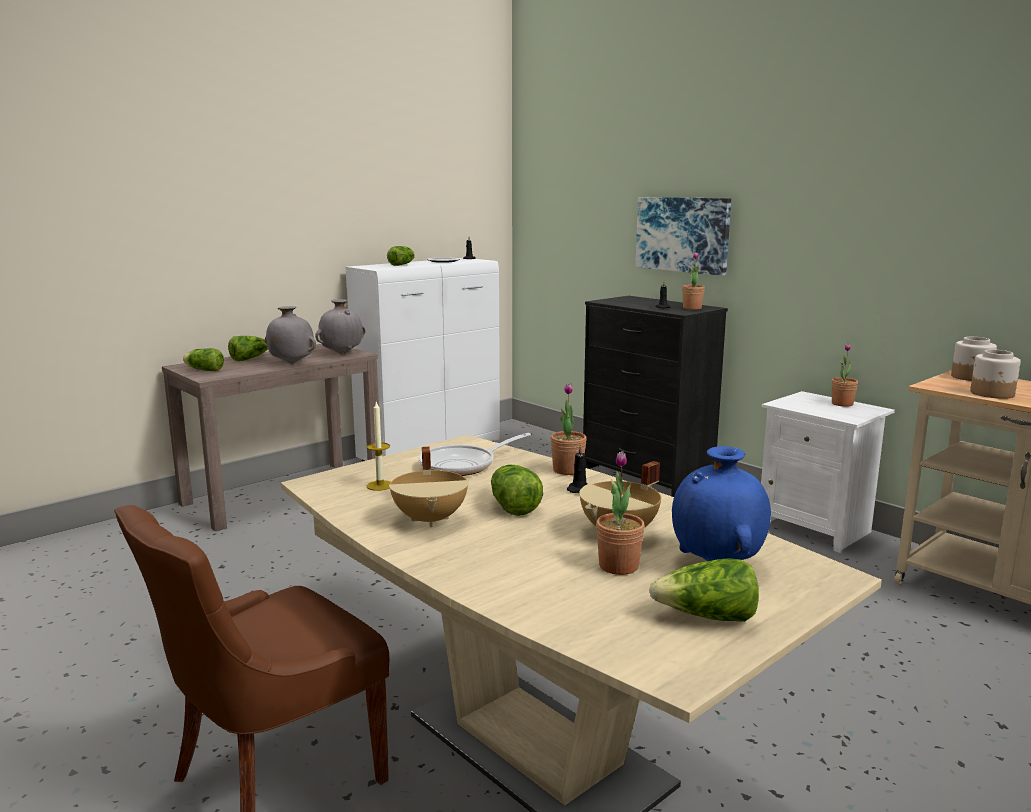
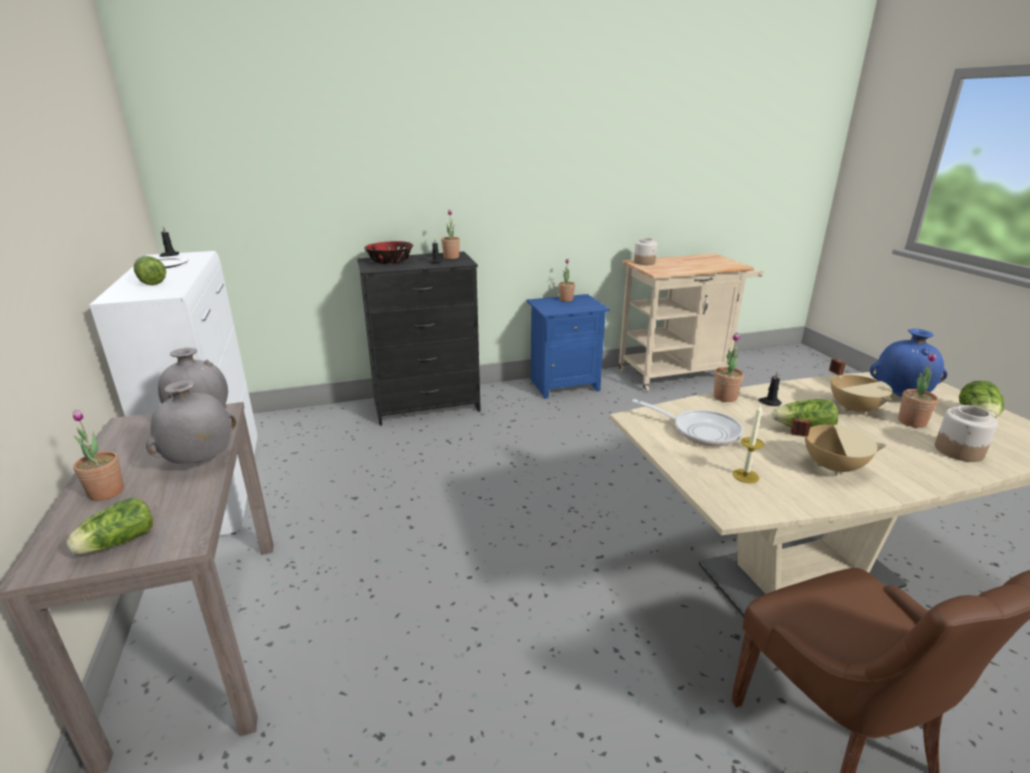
camera: 65 degrees left, 10 degrees up
(249, 359) = (106, 492): lettuce -> potted plant
(463, 465) = (700, 431): frying pan -> frying pan turned 45 degrees counterclockwise
(638, 300) = (389, 261): none -> bowl
(683, 234) = (405, 194): picture -> none
(815, 528) = (563, 384): white nightstand -> blue nightstand
(992, 394) = (682, 268): jar -> jar (959, 451)

